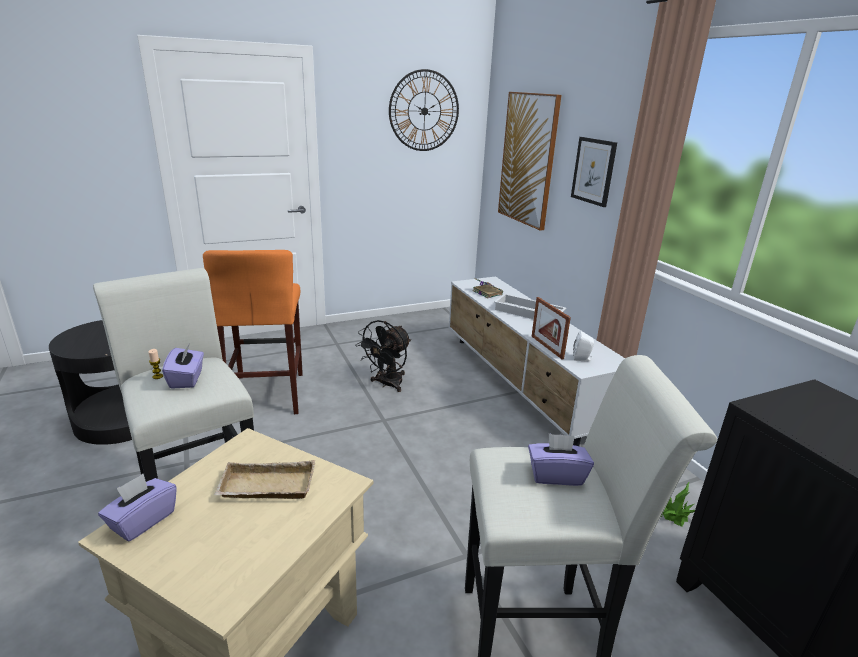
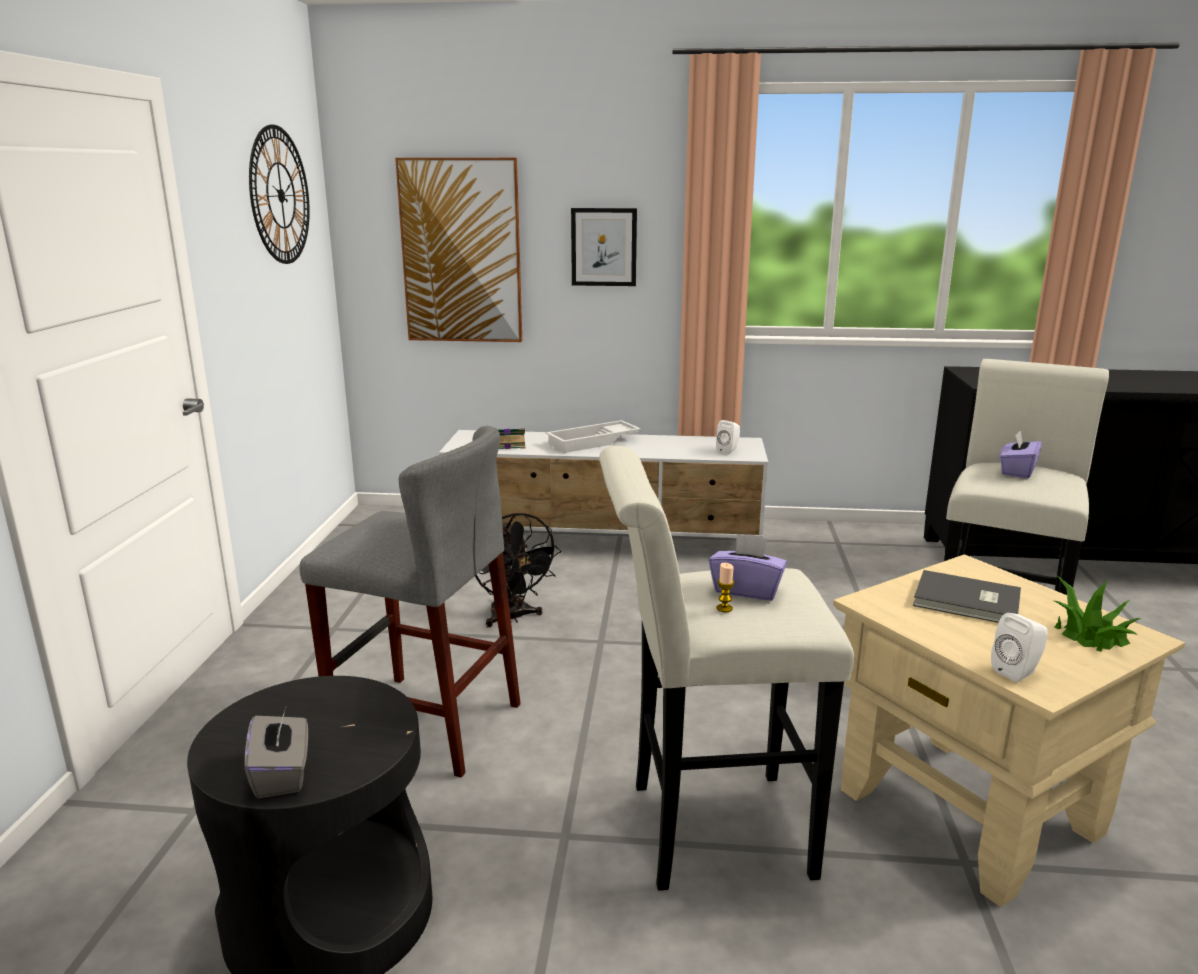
camera: 60 degrees left, 5 degrees down
(72, 341) = (282, 774): none -> grey tissue box
(142, 520) = (1017, 672): purple tissue box -> white speaker
(265, 488) = (968, 602): beige tray -> grey book
(267, 394) = (426, 722): orange stool -> grey stool
(547, 347) = (689, 456): picture frame -> none
(674, 512) = (868, 546): potted plant -> potted plant (1090, 634)

